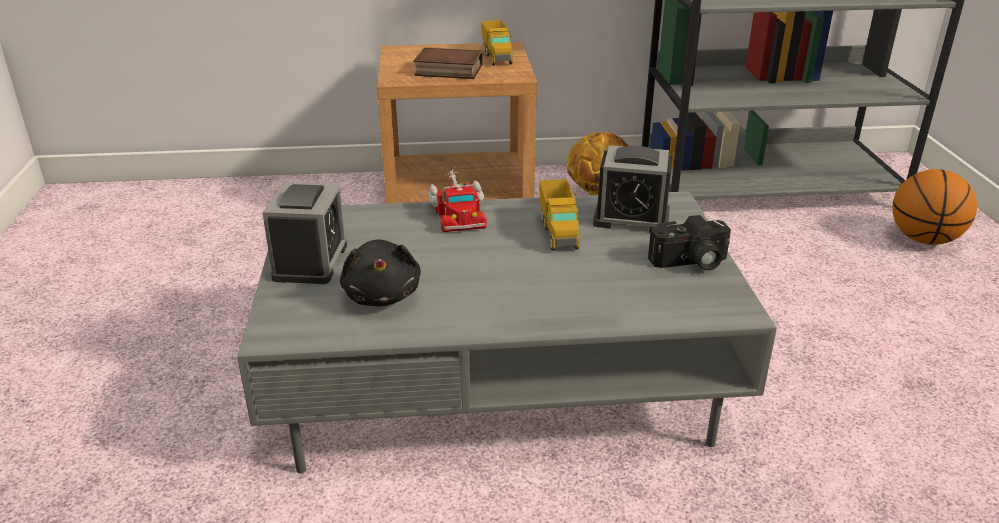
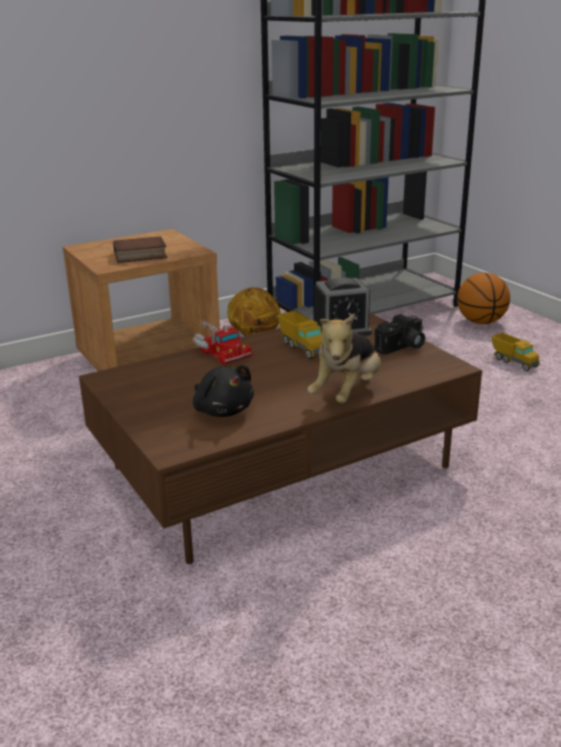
camera: 25 degrees left, 5 degrees down
(310, 261) = (145, 403): alarm clock -> none
(496, 57) = (166, 241): toy truck -> toy truck (513, 362)
(501, 376) = (282, 465): grey coffee table -> brown coffee table
(554, 313) = (347, 393): none -> plush toy

